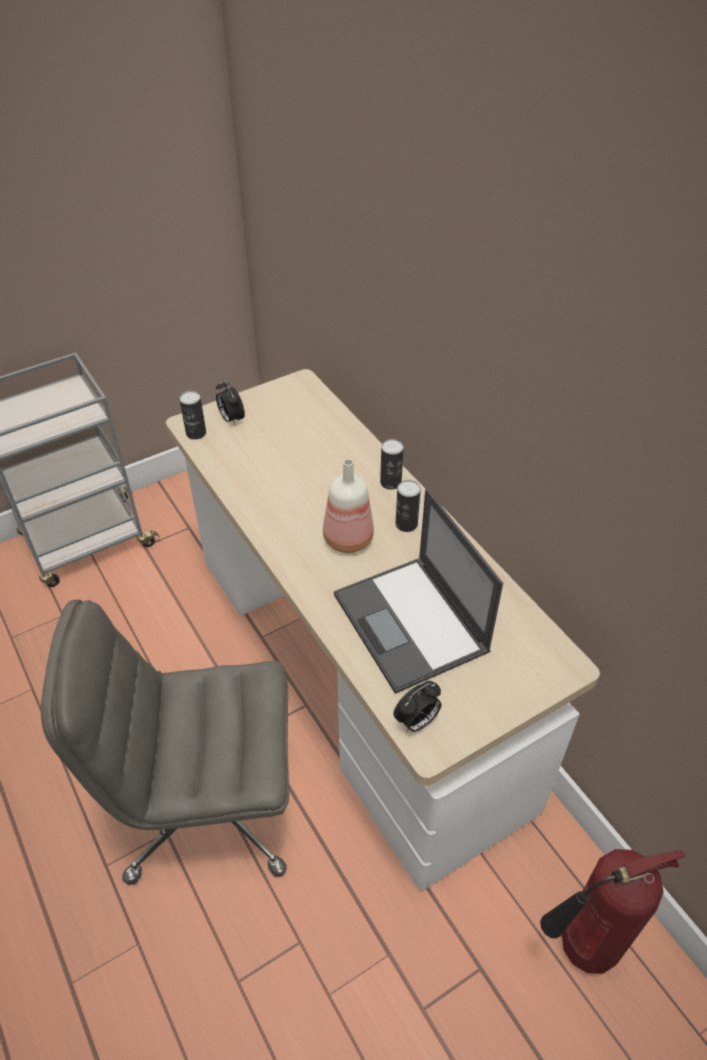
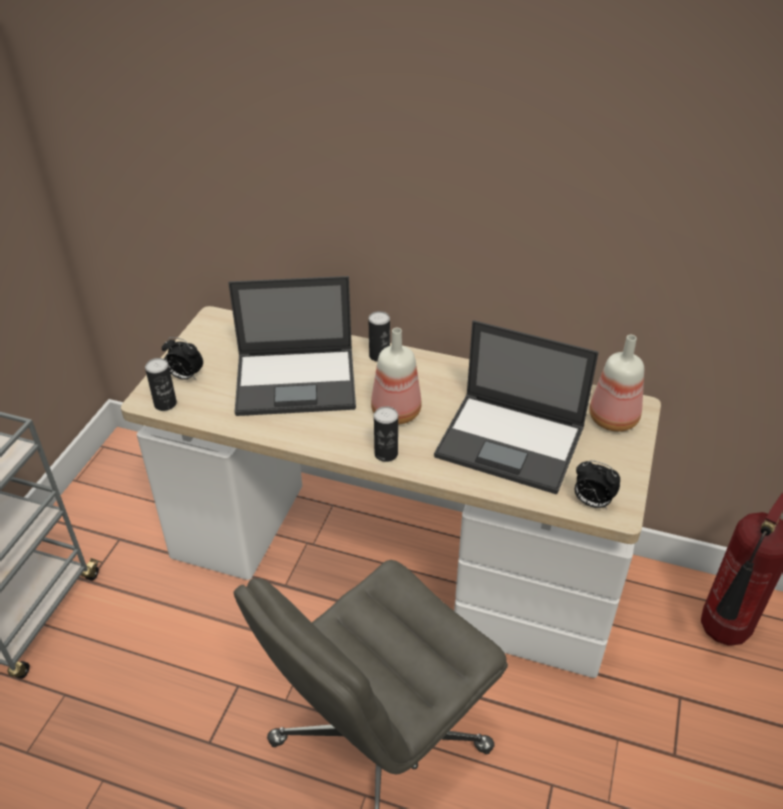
camera: 40 degrees left, 5 degrees down
(304, 468) = (297, 381): none -> laptop
(406, 524) = (426, 378): can -> can (386, 454)
(416, 722) = (591, 502): alarm clock -> alarm clock turned 105 degrees clockwise
(531, 661) = (613, 418): none -> bottle

